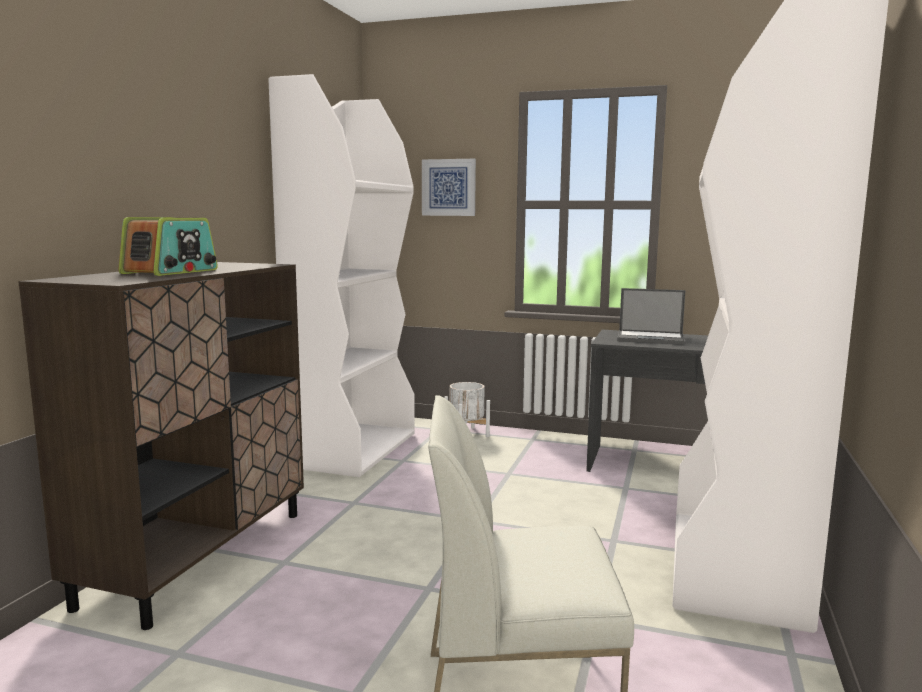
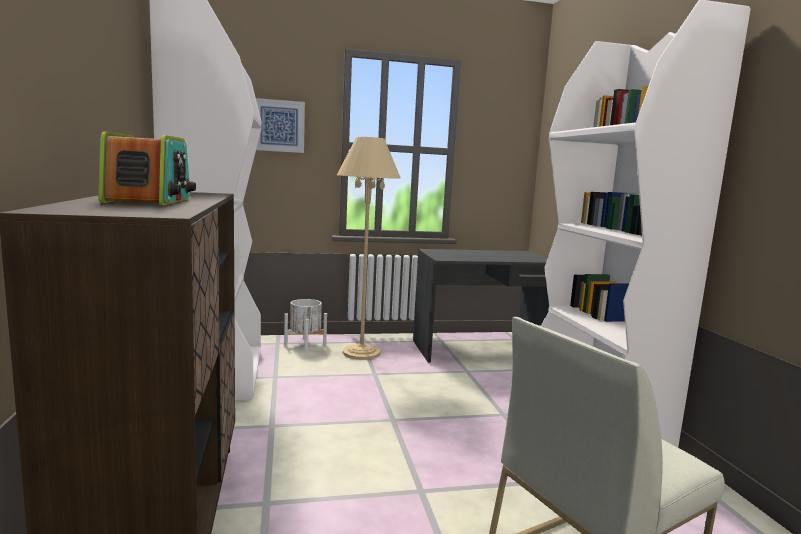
camera: 30 degrees left, 0 degrees up
(519, 450) = (361, 352): none -> beige floor lamp
(651, 338) = (465, 254): laptop -> none

